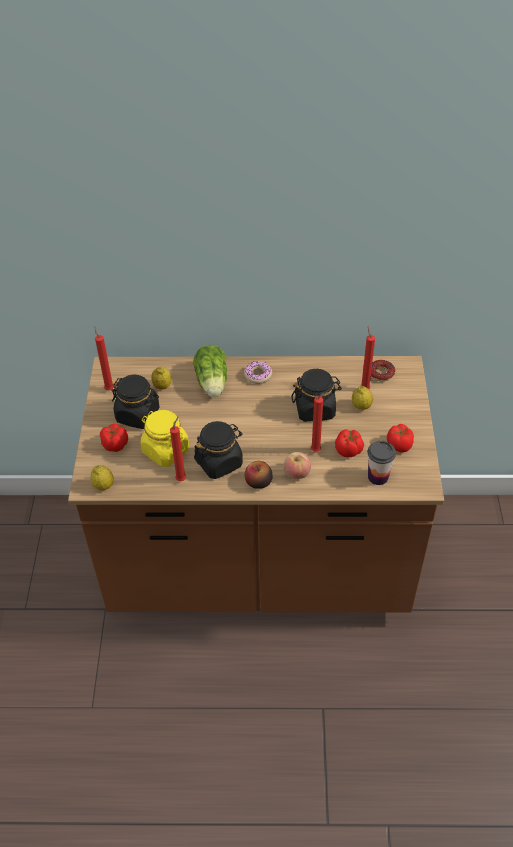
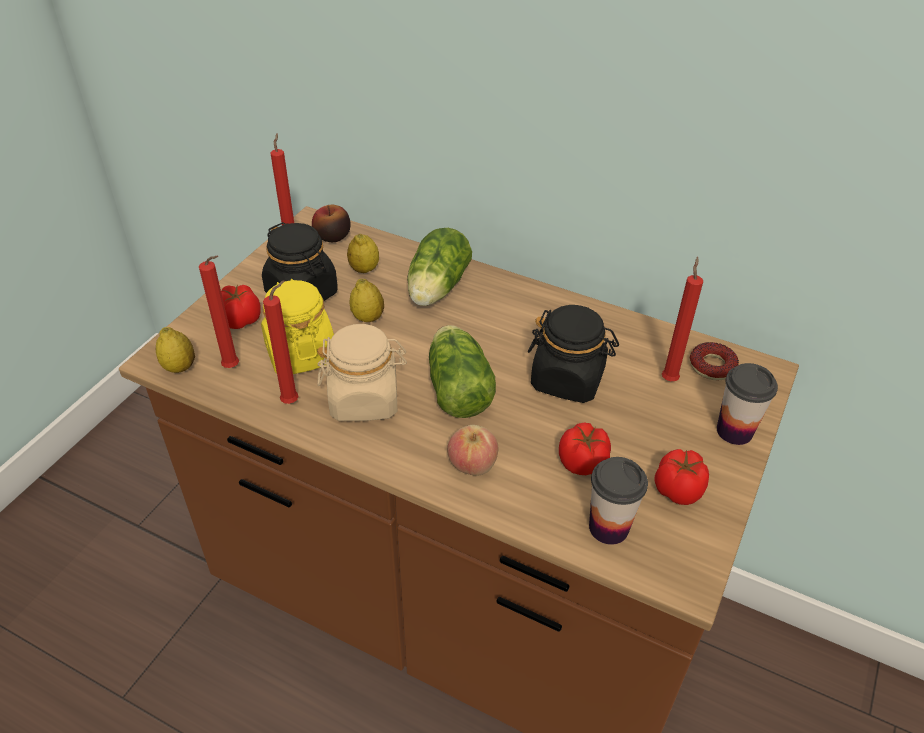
camera: 25 degrees right, 5 degrees down
(219, 462) = (364, 399): black jar -> beige jar
(258, 375) = (511, 302): donut -> none
(258, 481) = (402, 452): apple -> apple (332, 236)
(262, 435) = (457, 386): none -> lettuce
(317, 450) = (530, 442): red candle -> red candle (234, 368)
(361, 406) = (648, 403): lemon -> lemon (368, 318)
(409, 404) = (734, 431): none -> cup

